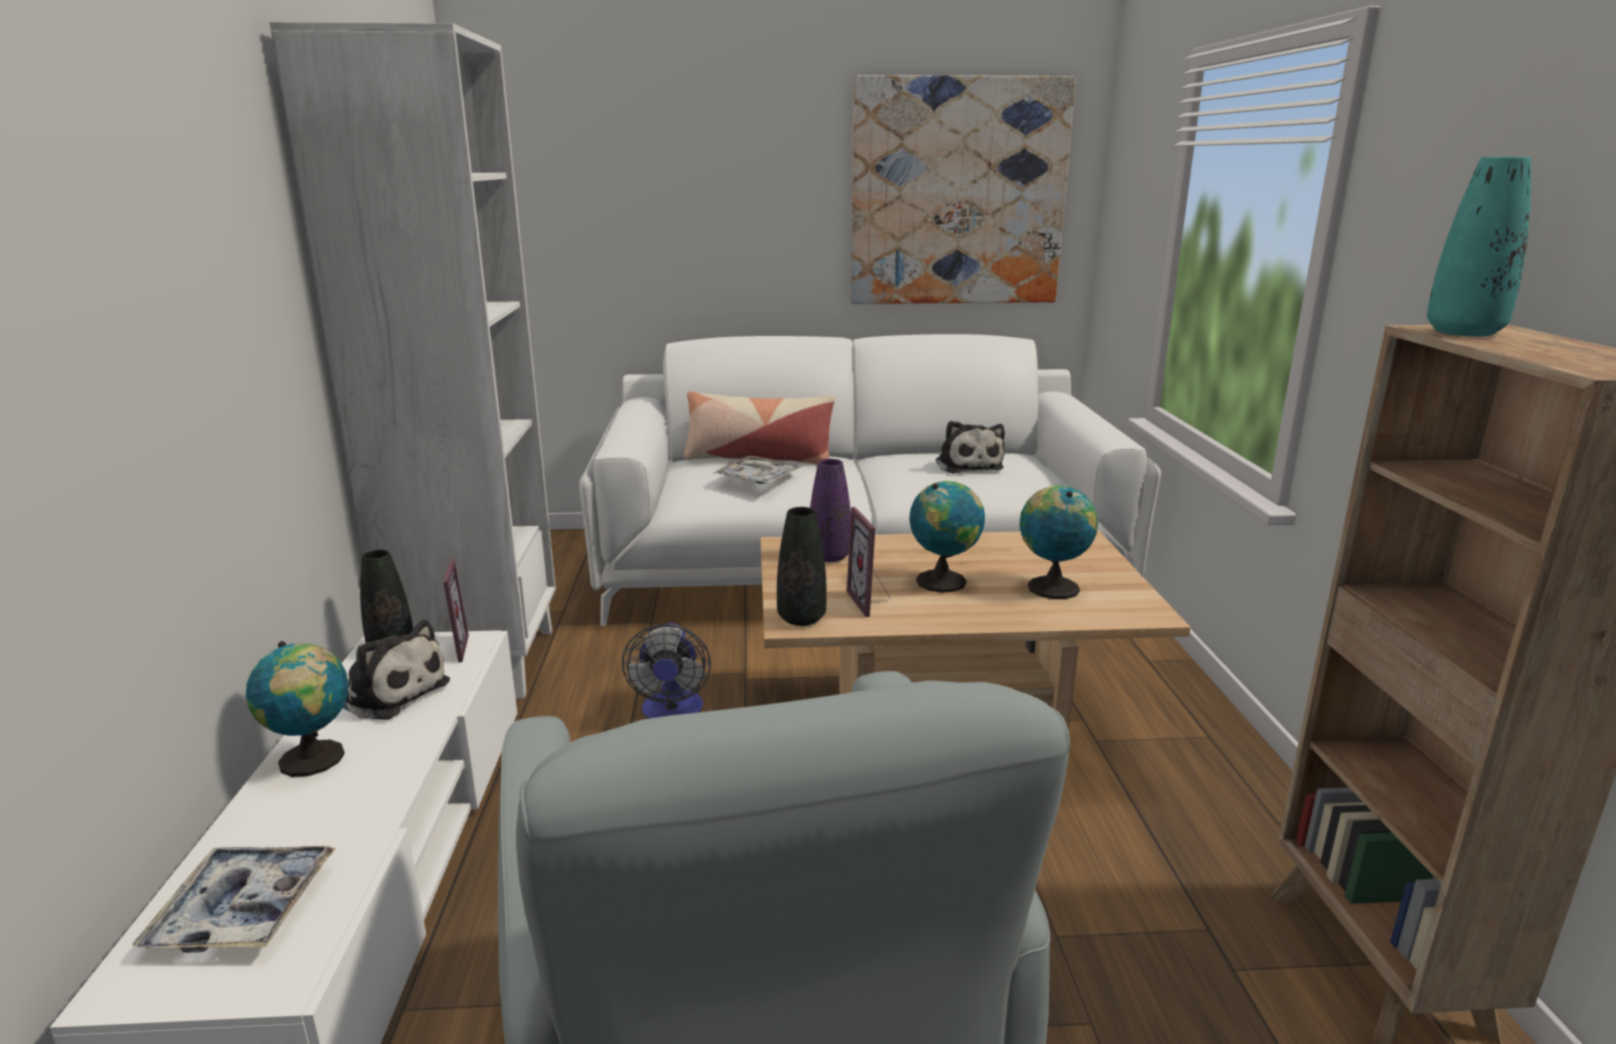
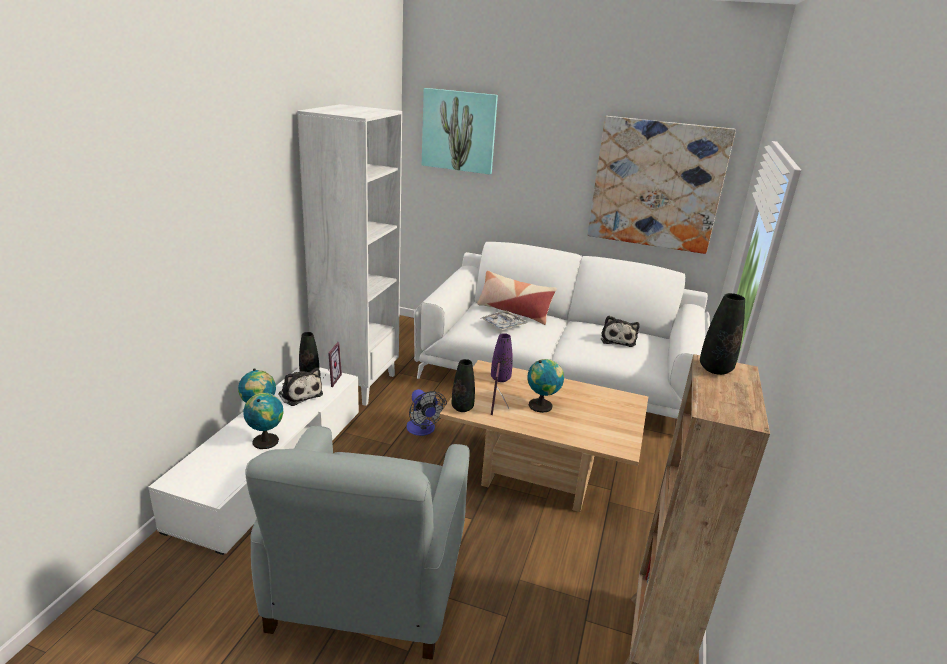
camera: 20 degrees right, 5 degrees up
(243, 910) = (214, 466): tray -> none
(575, 136) = (458, 131): none -> picture
(672, 712) = (422, 430): fan -> fan turned 45 degrees counterclockwise
(1051, 587) = (590, 422): globe -> globe (266, 440)
(1464, 332) = (715, 369): turquoise vase -> black vase

